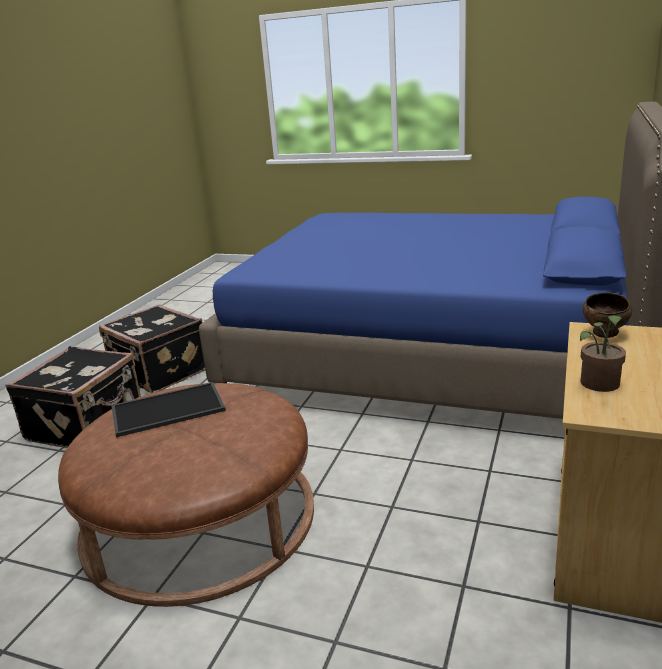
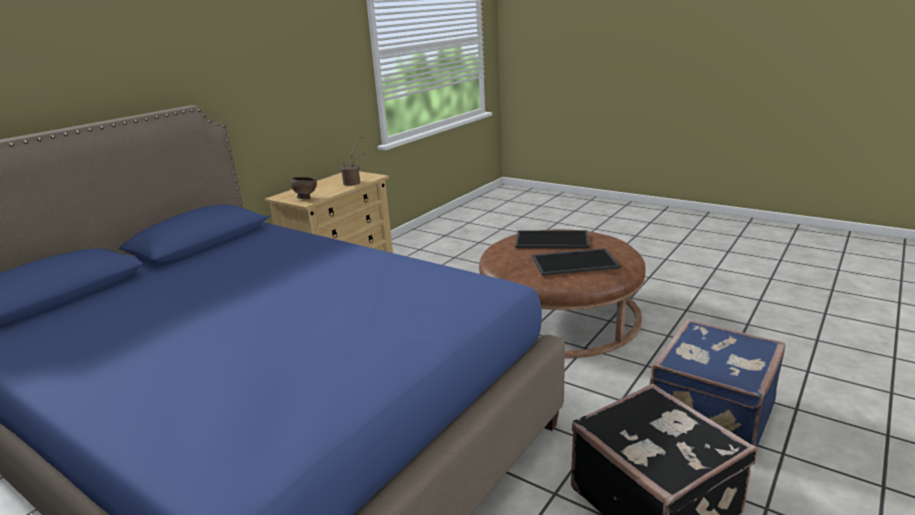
camera: 165 degrees left, 0 degrees up
(87, 423) = (708, 416): black suitcase -> blue suitcase
(193, 448) = (551, 240): none -> tray

